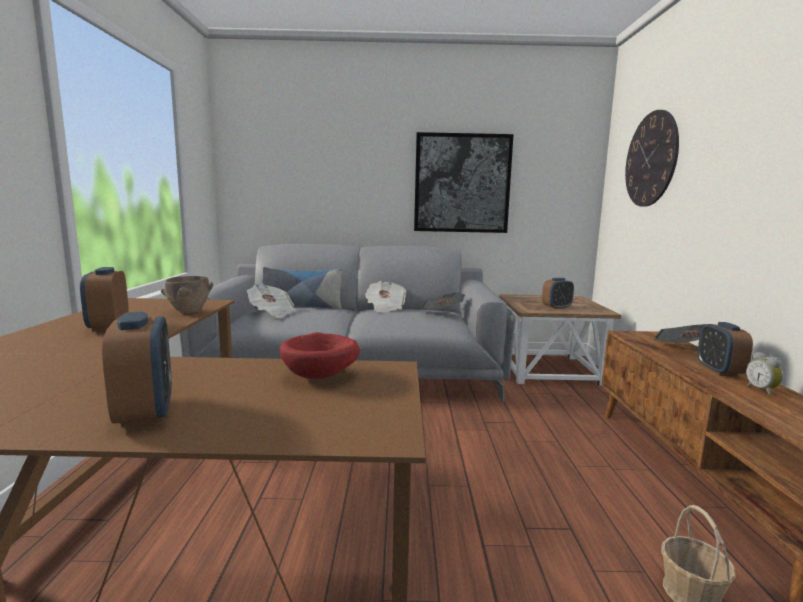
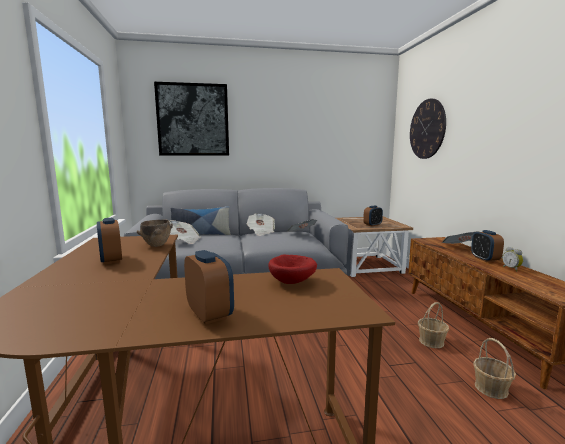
camera: 10 degrees left, 0 degrees up
(462, 183) = (304, 144): picture -> picture (193, 120)
(611, 498) = (431, 341): none -> basket

